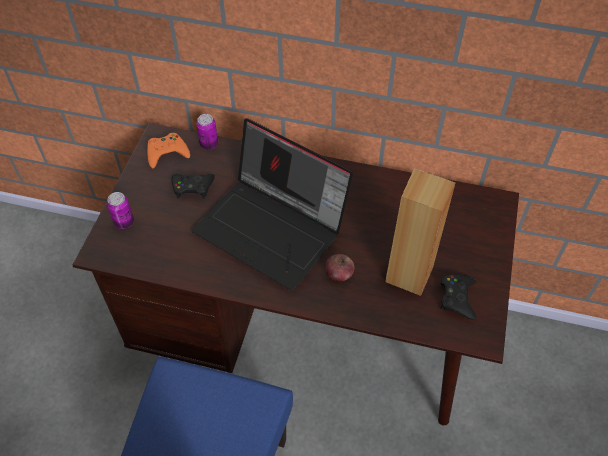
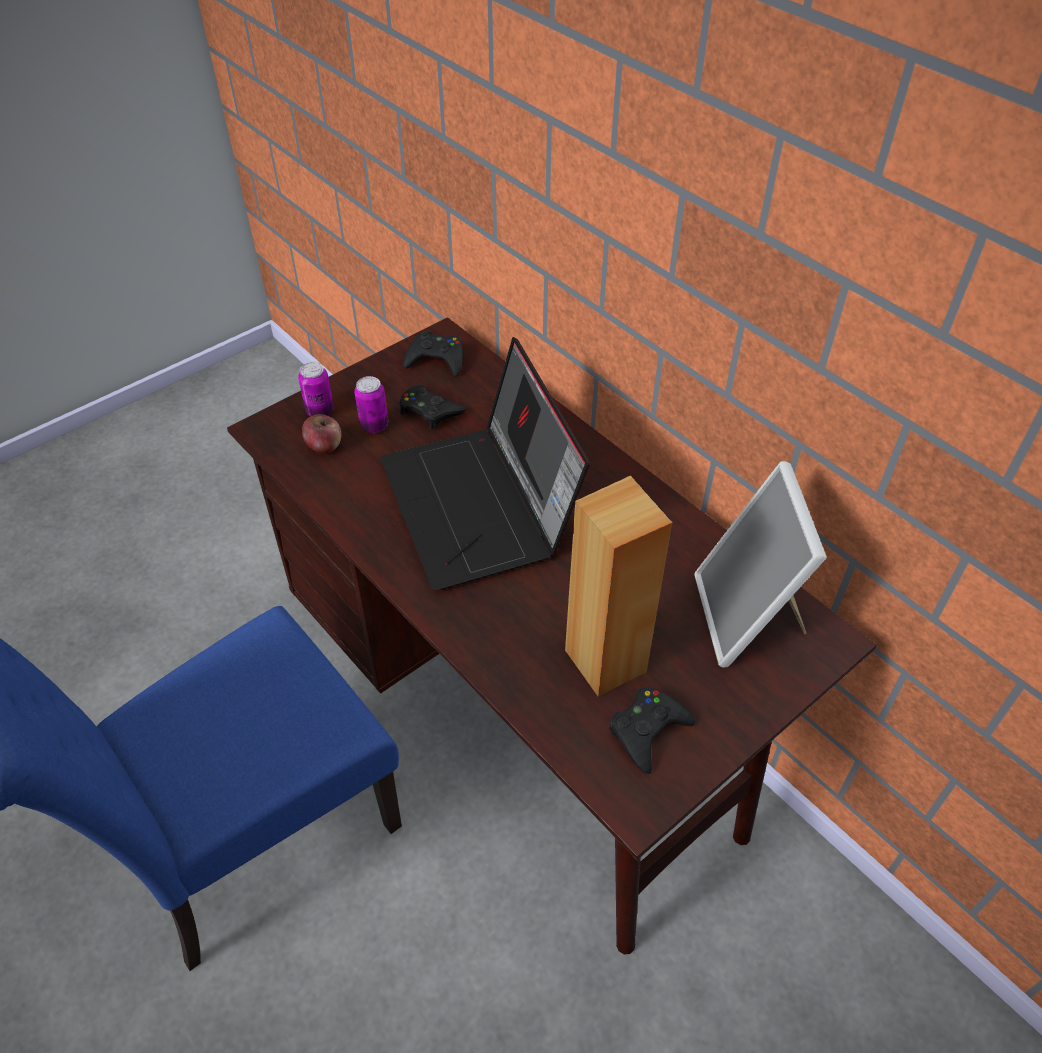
camera: 35 degrees right, 5 degrees down
(167, 153) = (436, 359): orange game controller -> black game controller
(209, 144) = (494, 372): can -> can (374, 425)
(339, 274) = (513, 606): apple -> apple (324, 445)
(455, 213) = (748, 618): none -> picture frame

